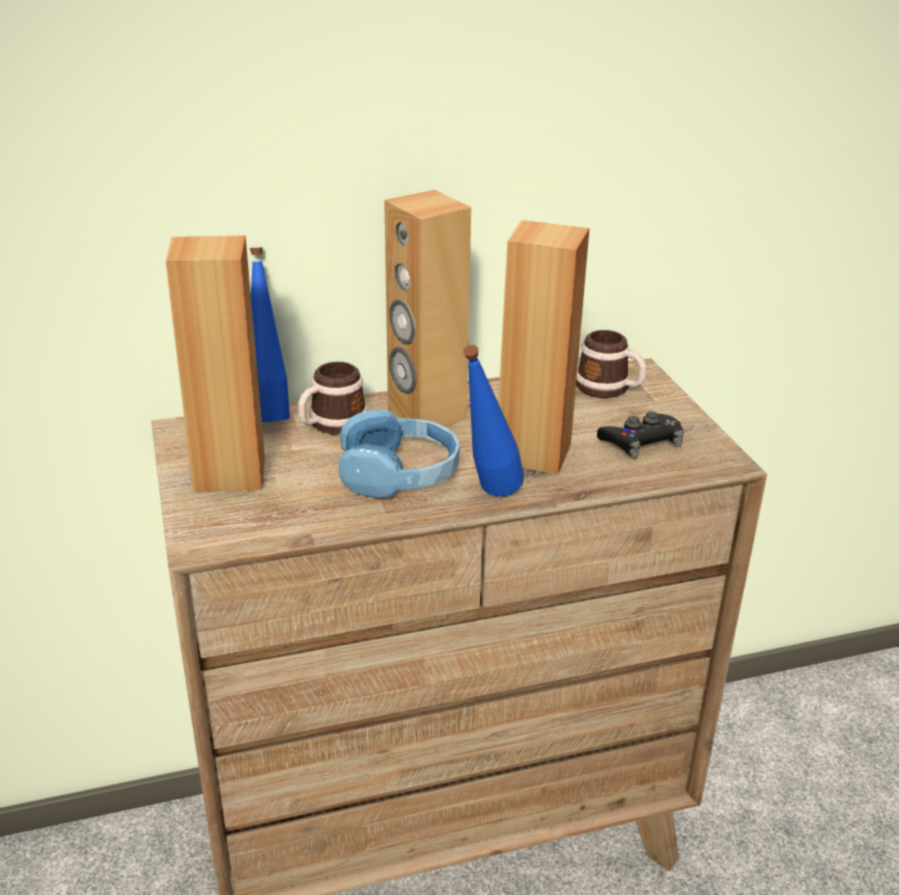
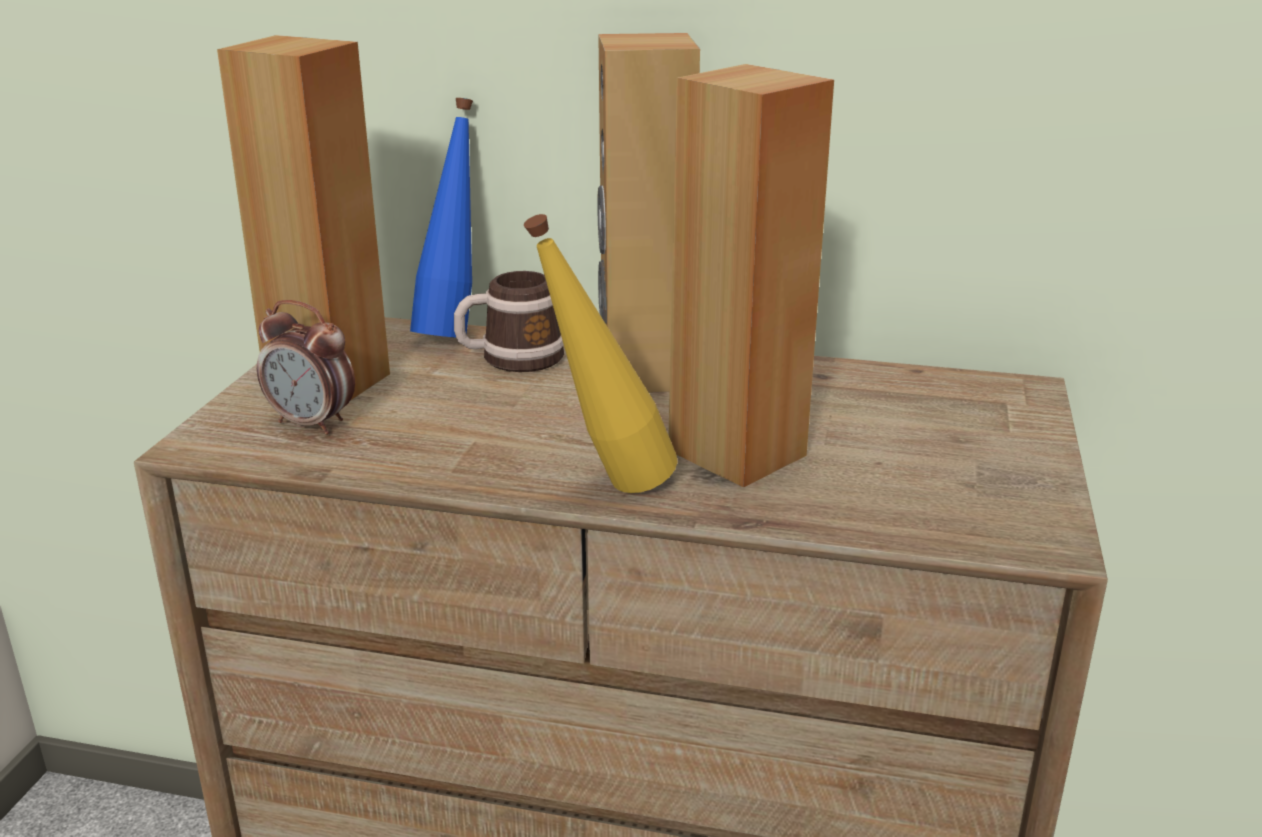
camera: 30 degrees right, 5 degrees down
(259, 507) = (312, 424): none -> alarm clock
(399, 473) = (525, 431): blue headphones -> none
(488, 498) = (606, 489): blue bottle -> yellow bottle
(609, 389) = (948, 401): mug -> none
(641, 442) = (924, 479): black game controller -> none

